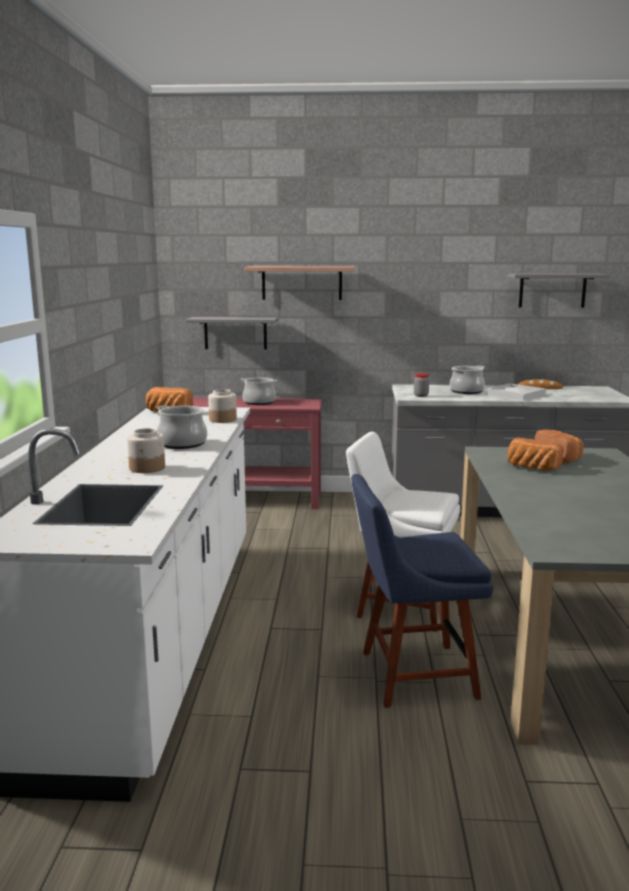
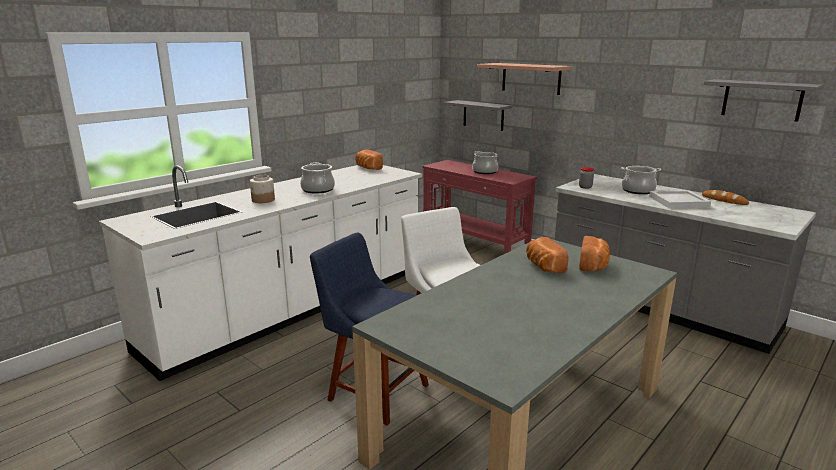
camera: 40 degrees right, 5 degrees up
(222, 420) = (381, 179): jar -> none

